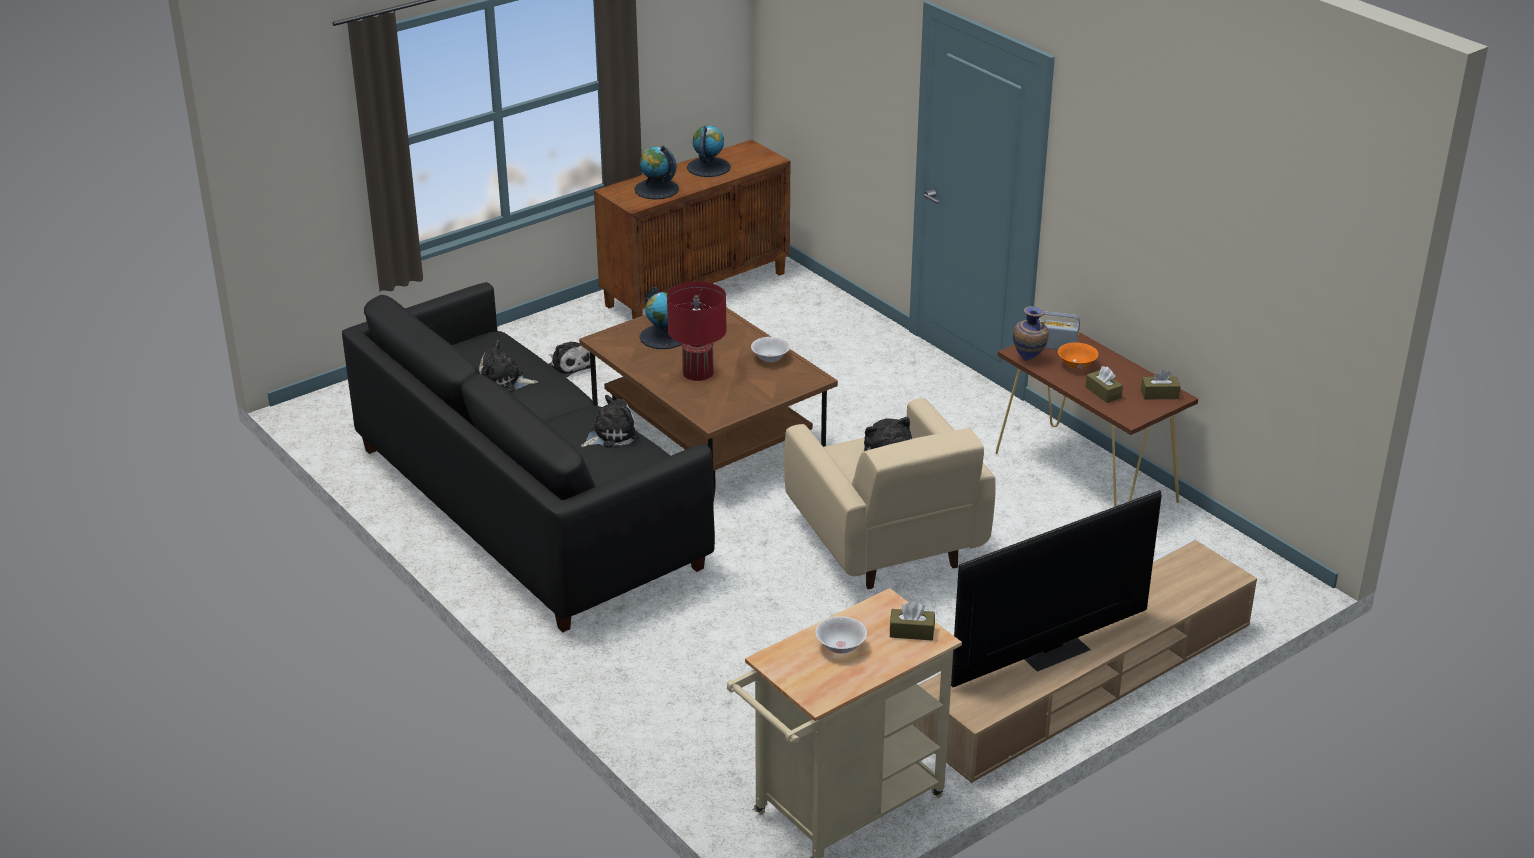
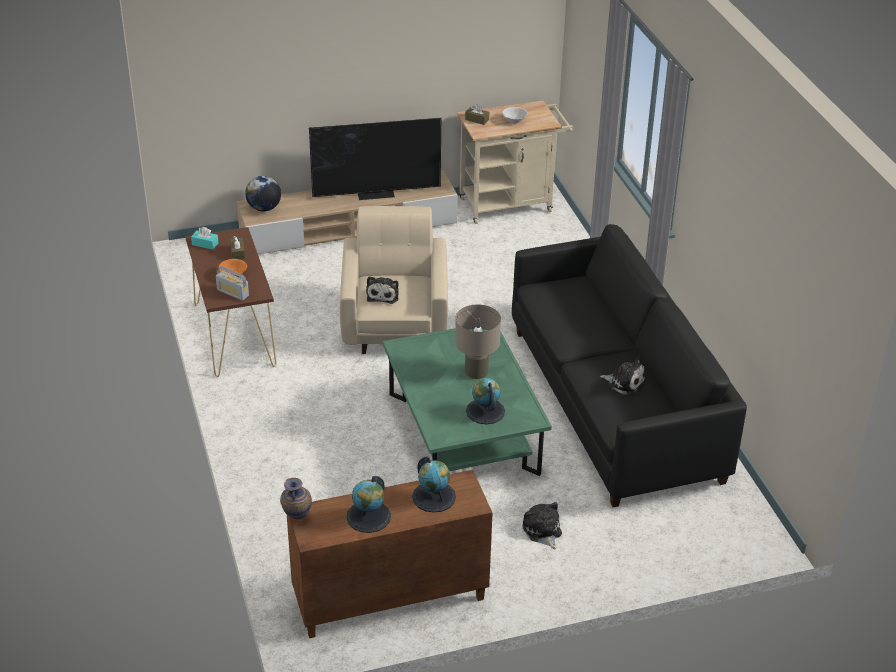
camera: 160 degrees left, 5 degrees up
(611, 435) = (563, 322): plush toy -> none
(698, 372) = (476, 371): red table lamp -> beige table lamp
(707, 433) = (463, 433): brown coffee table -> green coffee table
(770, 358) = (417, 371): white bowl -> none
(1029, 359) = (259, 287): vase -> vase (297, 518)
(1159, 394) = (205, 244): brown tissue box -> turquoise tissue box
(1200, 575) = (264, 208): none -> globe

